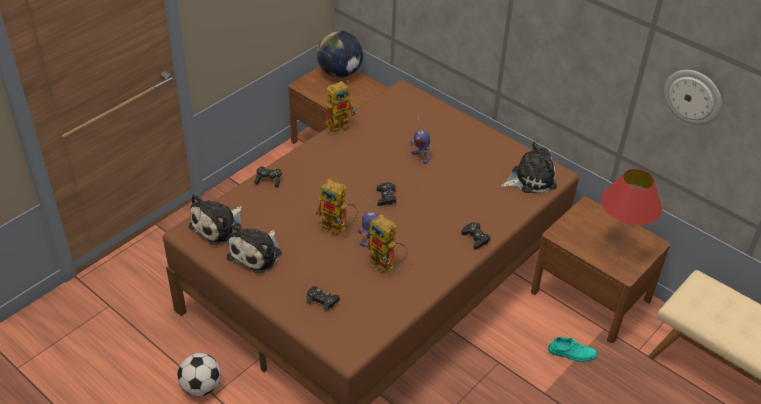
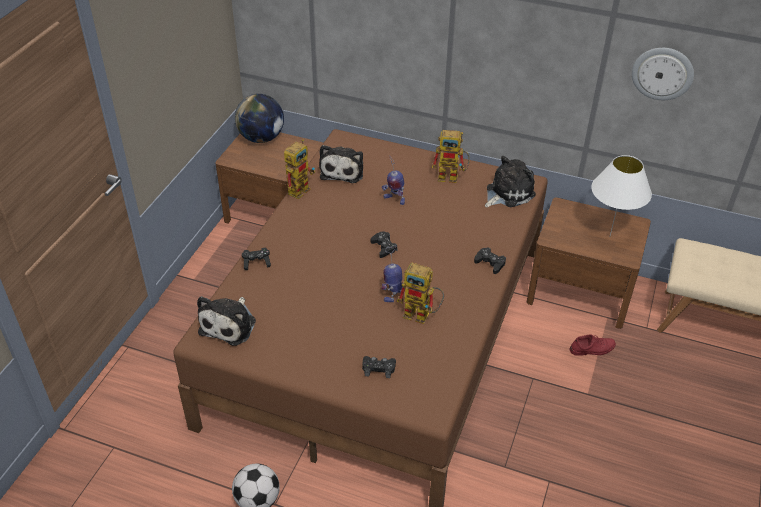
camera: 20 degrees left, 0 degrees up
(257, 253) = (286, 341): plush toy -> plush toy (343, 170)
(338, 229) = (354, 291): toy robot -> toy robot (452, 177)
(571, 353) = (592, 349): turquoise shoe -> red shoe
(618, 247) = (609, 236): red table lamp -> white table lamp

